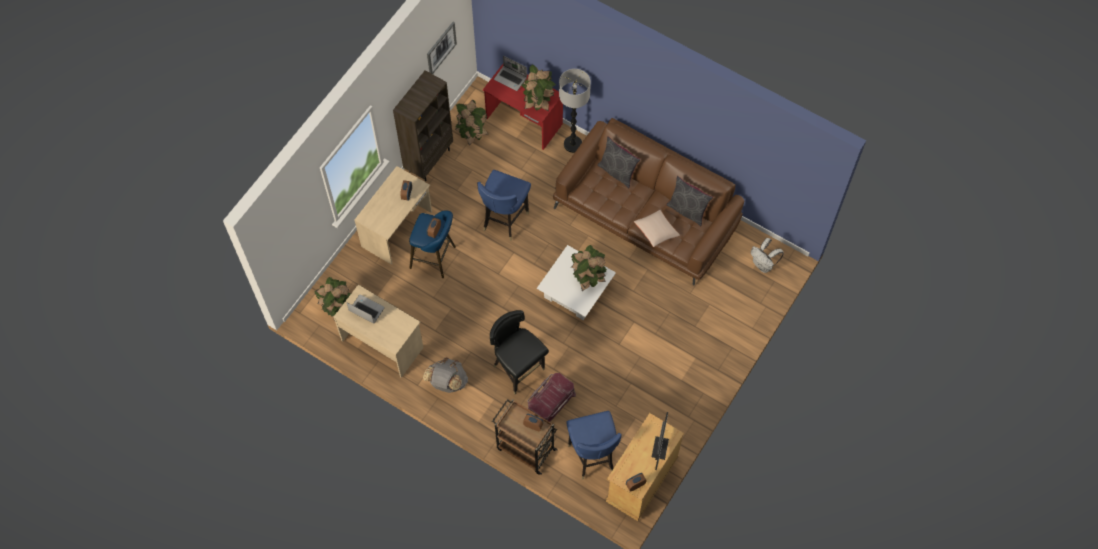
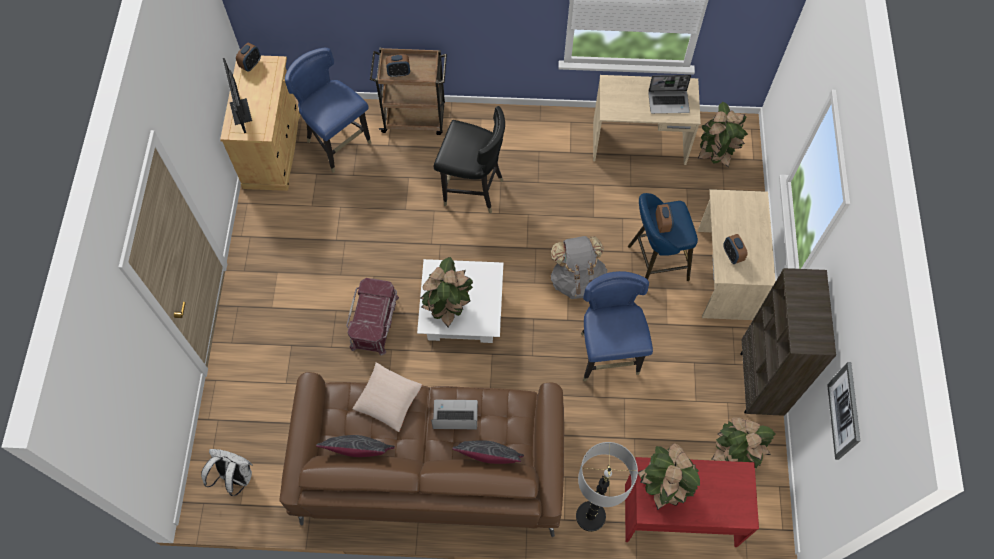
camera: 150 degrees right, 0 degrees up
(447, 382) = (541, 139): grey backpack -> grey backpack (577, 279)
(511, 78) = (728, 504): laptop -> laptop (454, 416)
(550, 403) = (415, 174): red storage box -> red storage box (375, 322)

